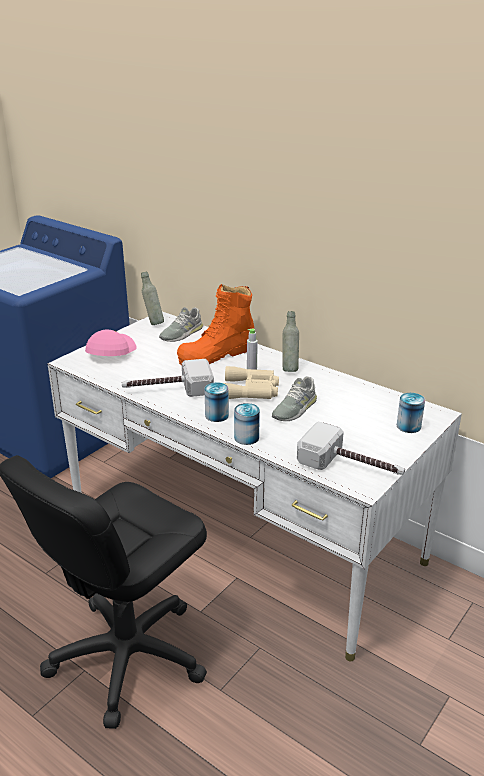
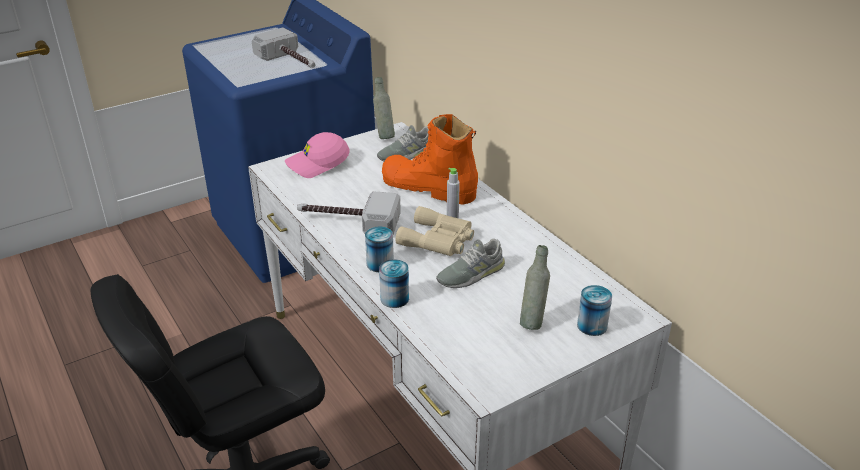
camera: 20 degrees right, 5 degrees up
(110, 352) = (318, 164): pink cap -> pink cap turned 150 degrees counterclockwise
(217, 354) = (428, 187): orange boot -> orange boot turned 45 degrees clockwise
(289, 369) = (498, 221): grey bottle -> grey bottle (532, 321)
(352, 466) = (489, 362): hammer -> hammer (291, 62)

